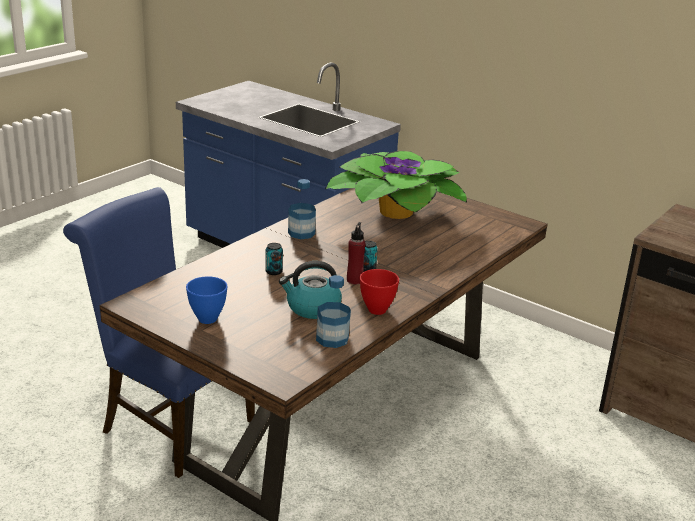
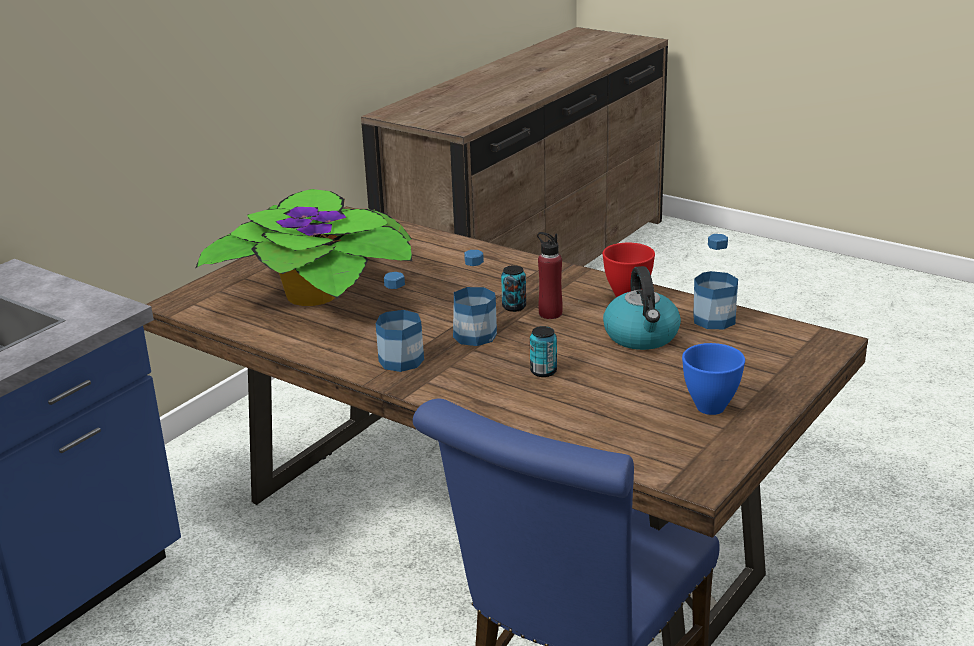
camera: 90 degrees left, 0 degrees up
(328, 254) = (475, 335): none -> bottle

